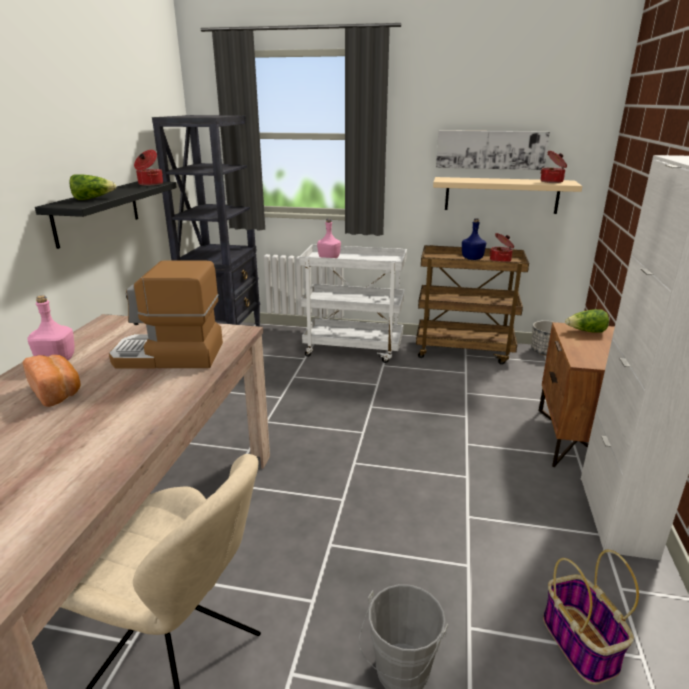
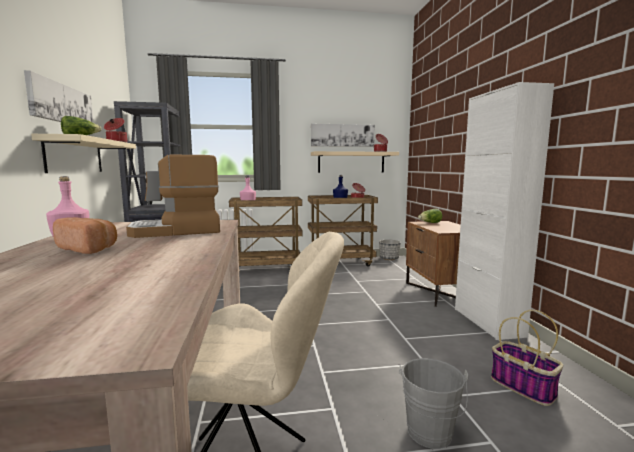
camera: 20 degrees left, 15 degrees down
(73, 151) = (61, 104): none -> picture
(97, 212) = (75, 156): black shelf -> beige shelf
(354, 349) = (268, 269): white cart -> brown cart

